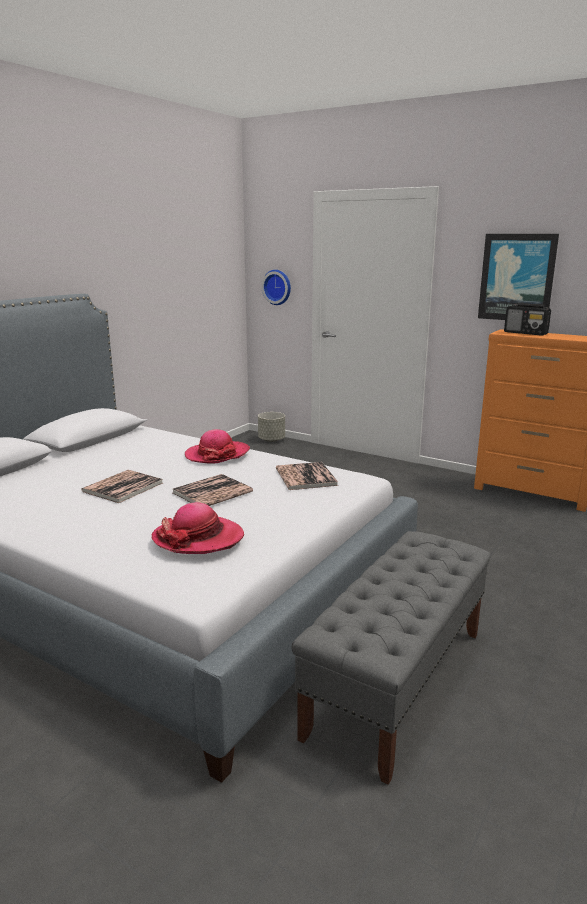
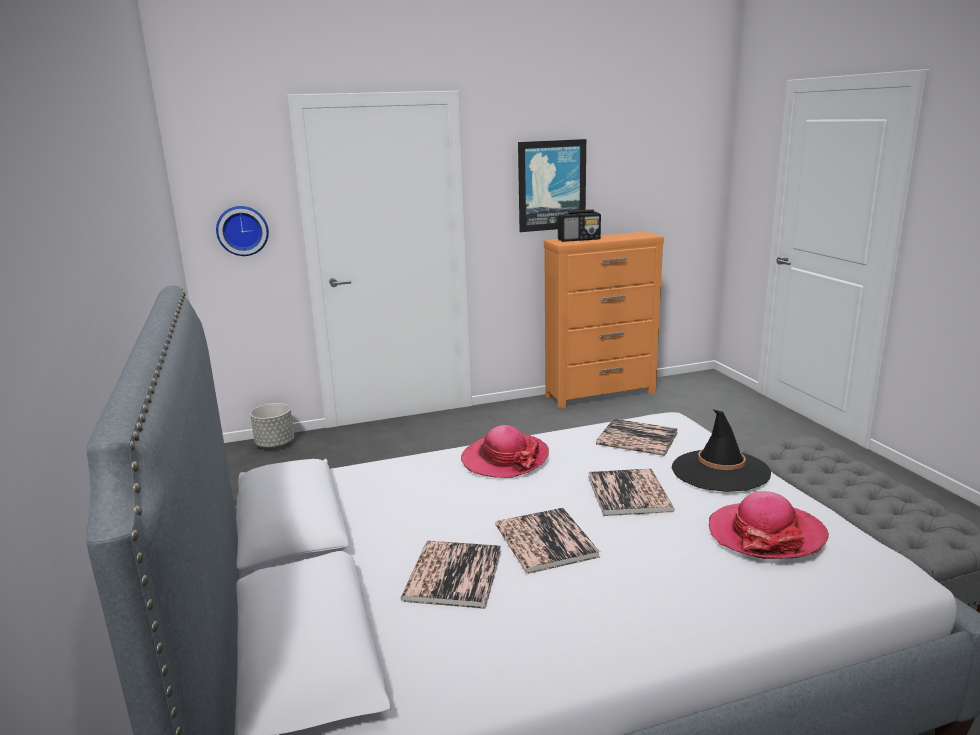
camera: 50 degrees left, 0 degrees up
(66, 478) = (453, 575): none -> book
(288, 510) = (720, 471): none -> black hat

